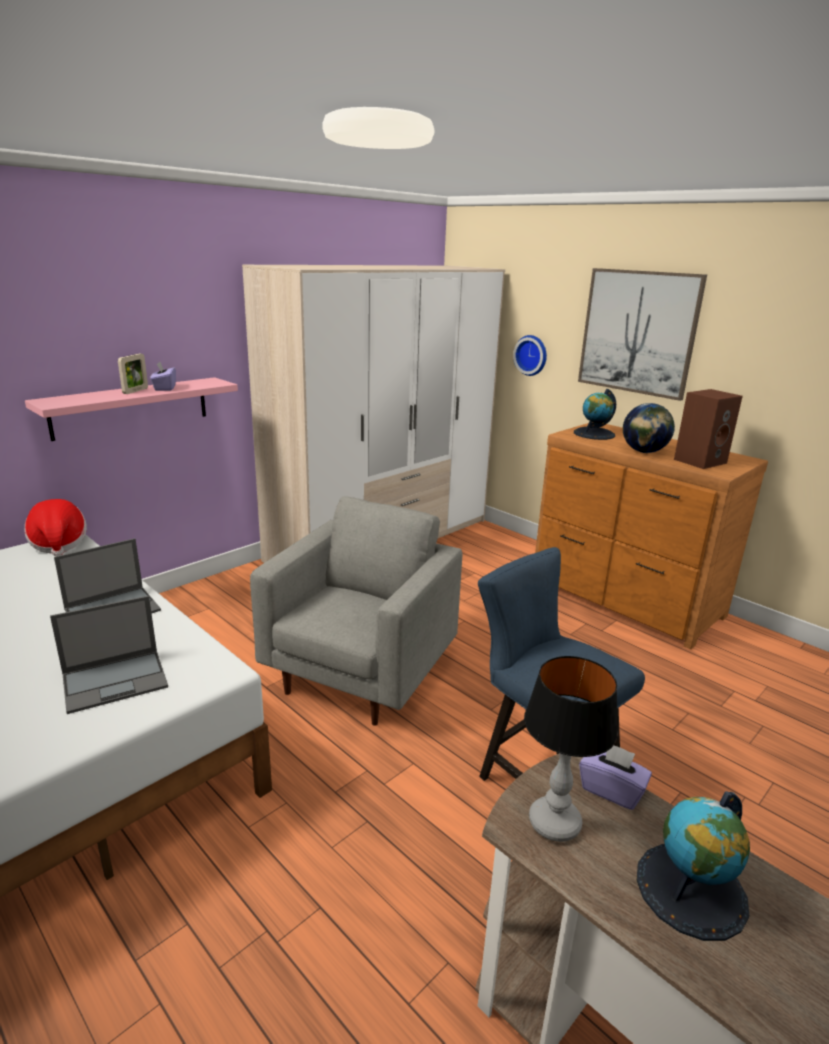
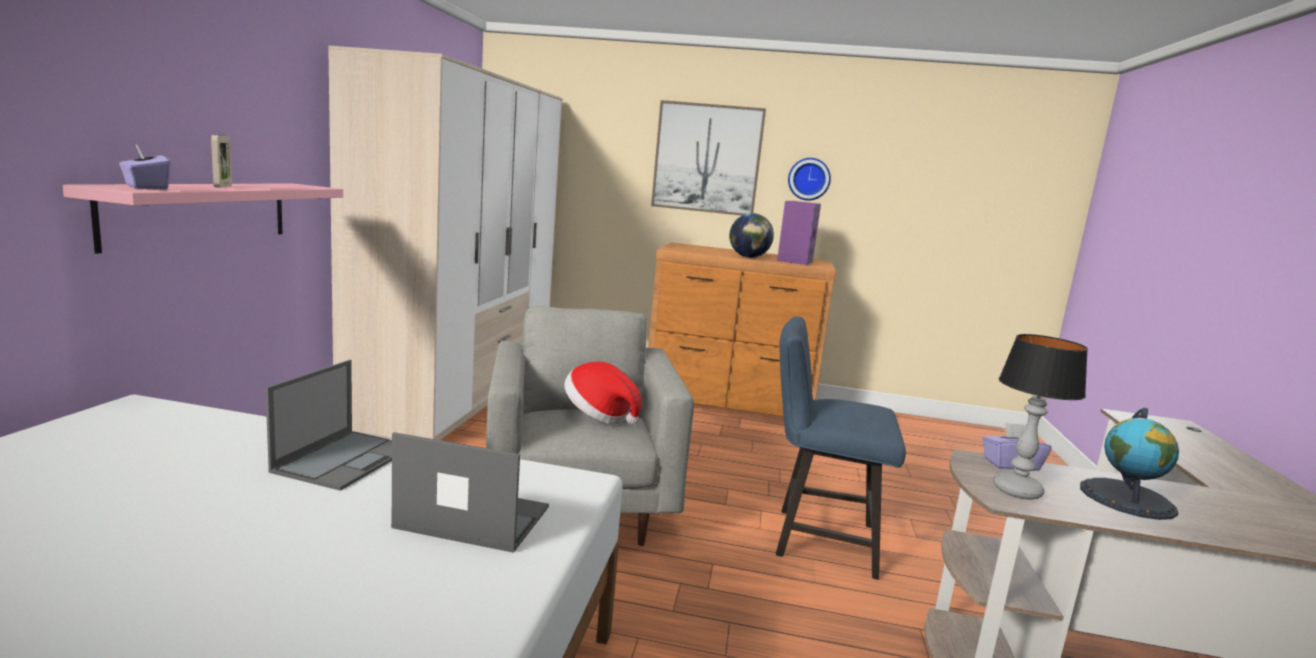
camera: 35 degrees left, 10 degrees down
(58, 543) = (124, 411): hat -> hat (599, 415)
(116, 680) = (471, 517): laptop -> laptop turned 105 degrees counterclockwise
(164, 388) = (258, 186): purple tissue box -> purple tissue box (146, 188)
(532, 355) = (596, 183): wall clock -> wall clock (809, 179)
(594, 434) = (690, 249): globe -> none
(700, 461) = (794, 261): brown speaker -> purple speaker

